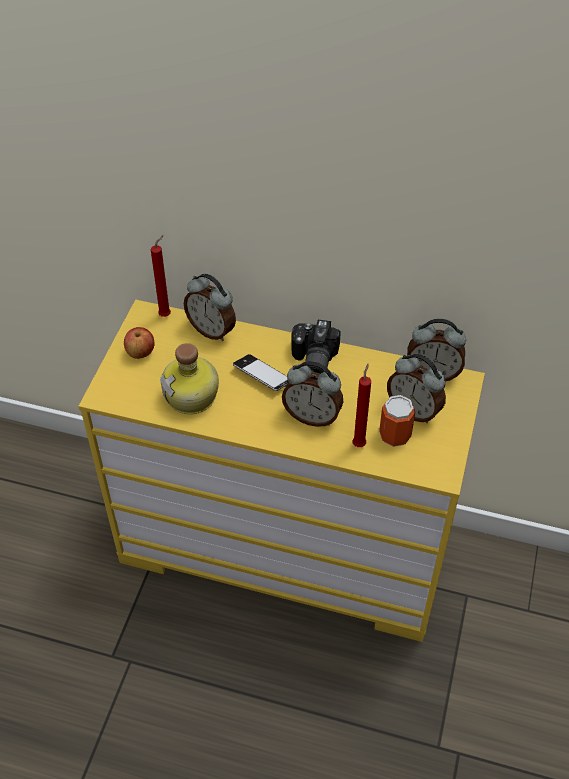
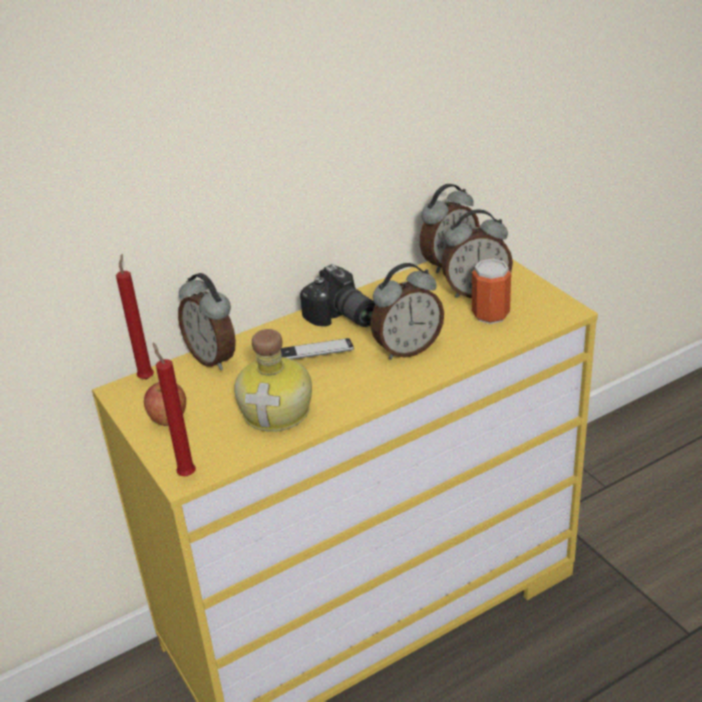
camera: 45 degrees left, 15 degrees down
(212, 330) = (213, 358): alarm clock -> alarm clock turned 60 degrees clockwise
(359, 443) = (474, 338): red candle -> red candle (186, 474)

